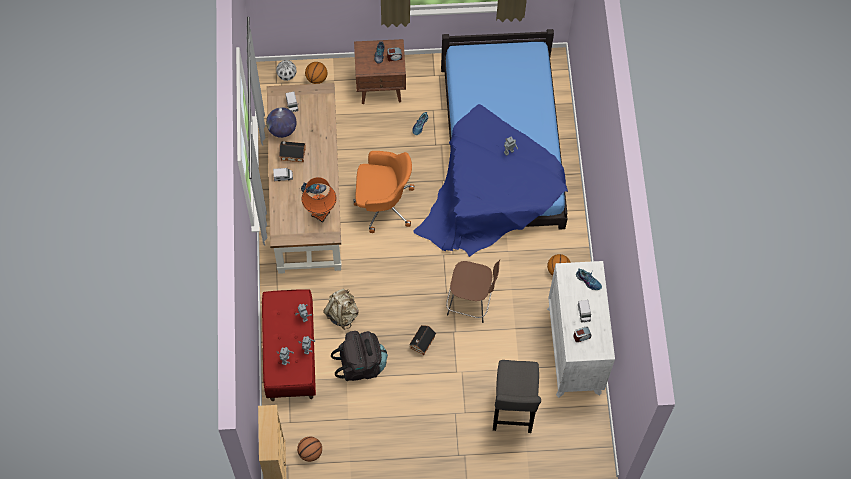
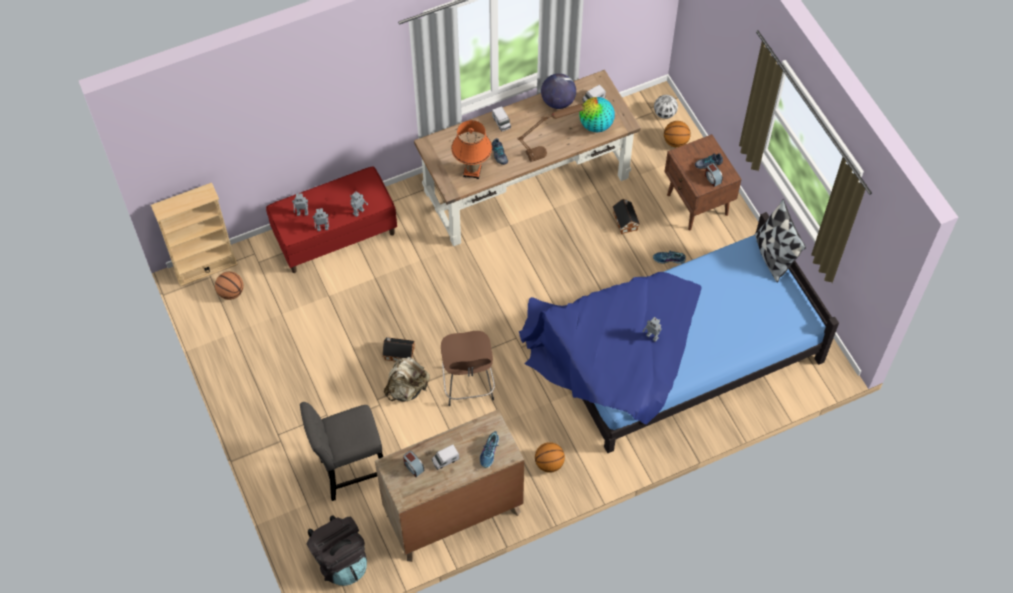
camera: 70 degrees right, 5 degrees down
(292, 154) = (532, 120): toy house -> toy house (625, 220)
(317, 112) = (596, 125): none -> globe
(326, 152) = (549, 150): none -> brown table lamp
(342, 314) = (401, 265): beige backpack -> beige backpack (407, 388)
(361, 365) = (349, 304): black backpack -> black backpack (340, 560)
(383, 204) = (551, 257): orange office chair -> none
(473, 48) = (773, 256): none -> pillow
(574, 350) = (453, 514): white dresser -> brown dresser

